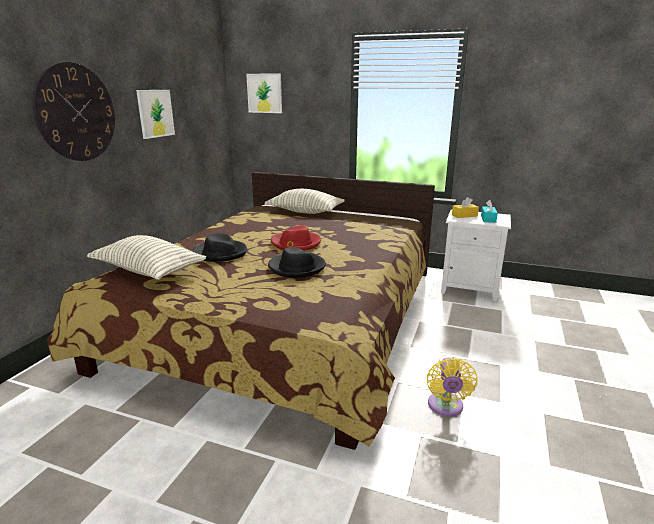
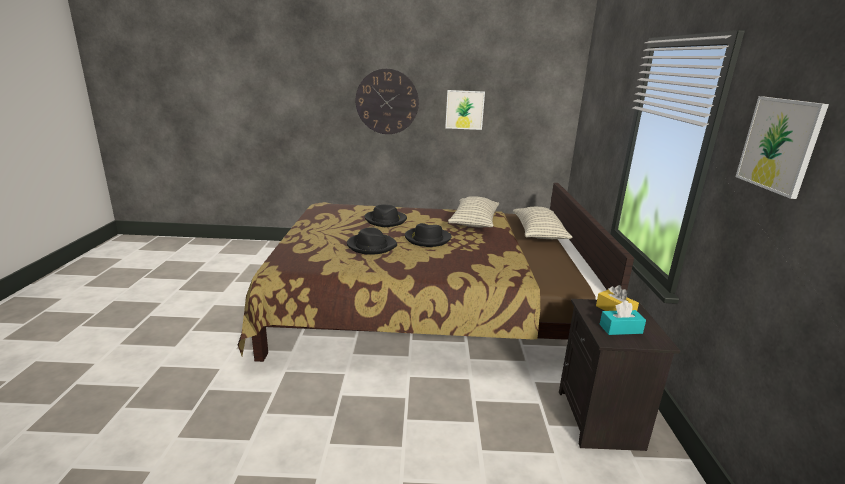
camera: 70 degrees right, 0 degrees up
(148, 271) = (342, 210): pillow -> pillow (474, 223)
(264, 93) = (594, 104): picture -> picture (779, 145)
(295, 243) = (427, 239): red hat -> black hat
(445, 407) = (313, 404): yellow fan -> none
(470, 288) = (601, 420): white nightstand -> black nightstand

